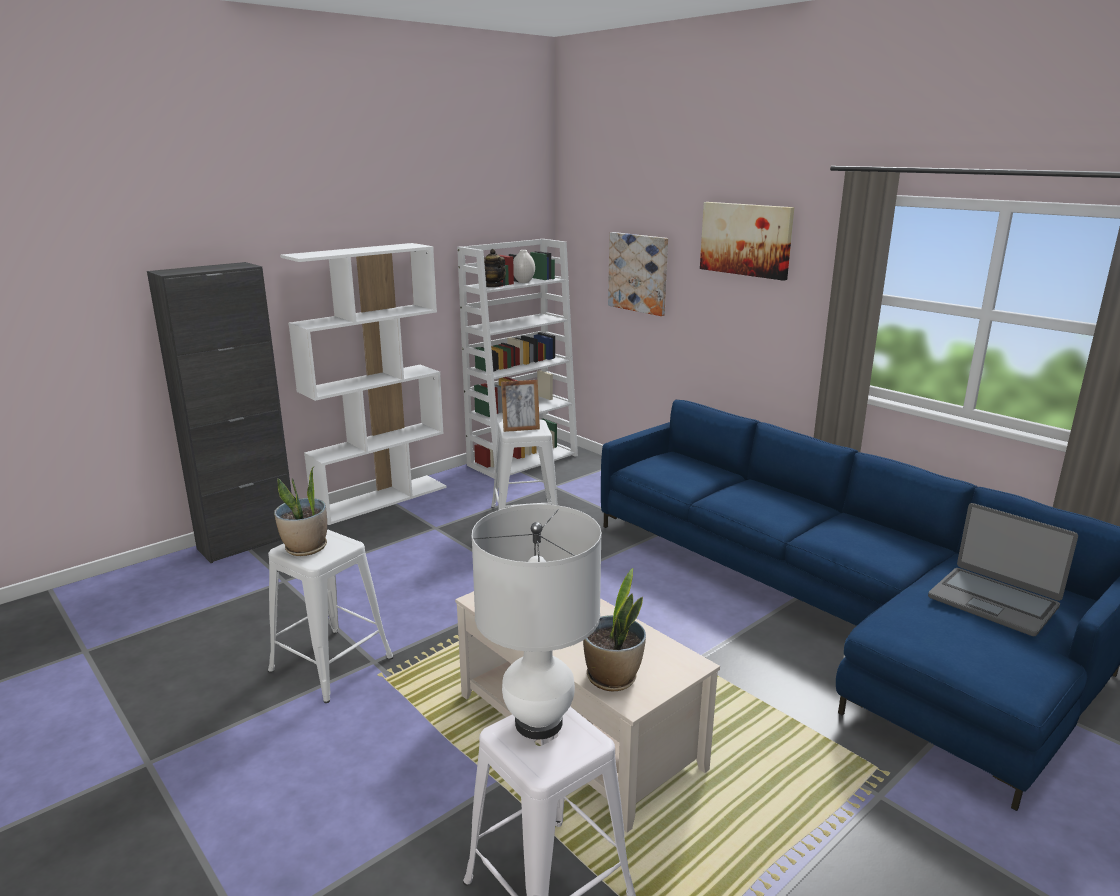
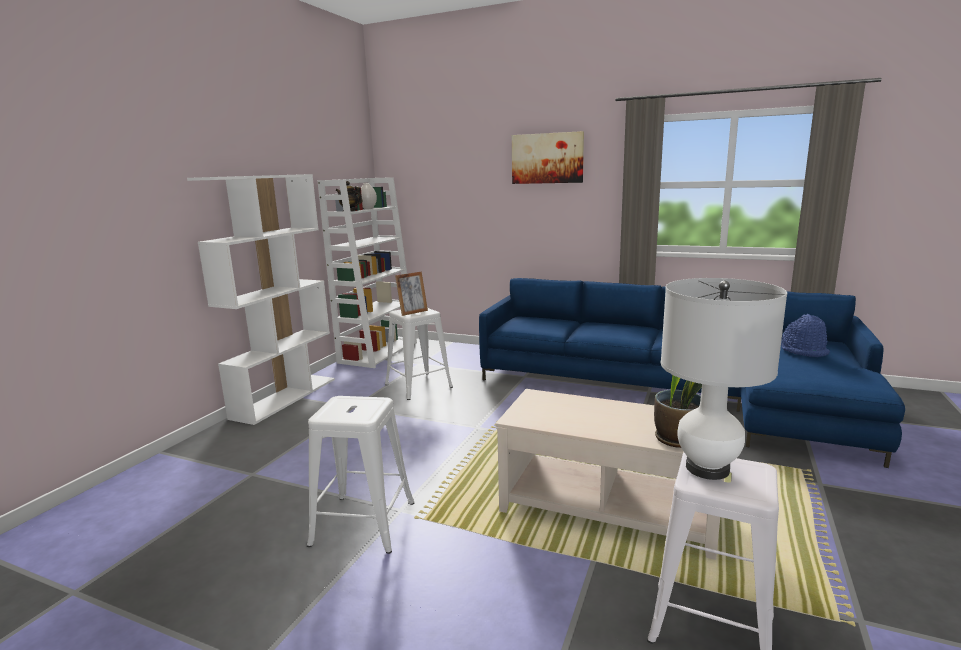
camera: 25 degrees left, 5 degrees down
(247, 542) = (183, 454): black cabinet -> none
(305, 548) = (343, 411): potted plant -> none
(638, 273) = (457, 195): picture -> none
(993, 601) = (804, 351): laptop -> blue hat

